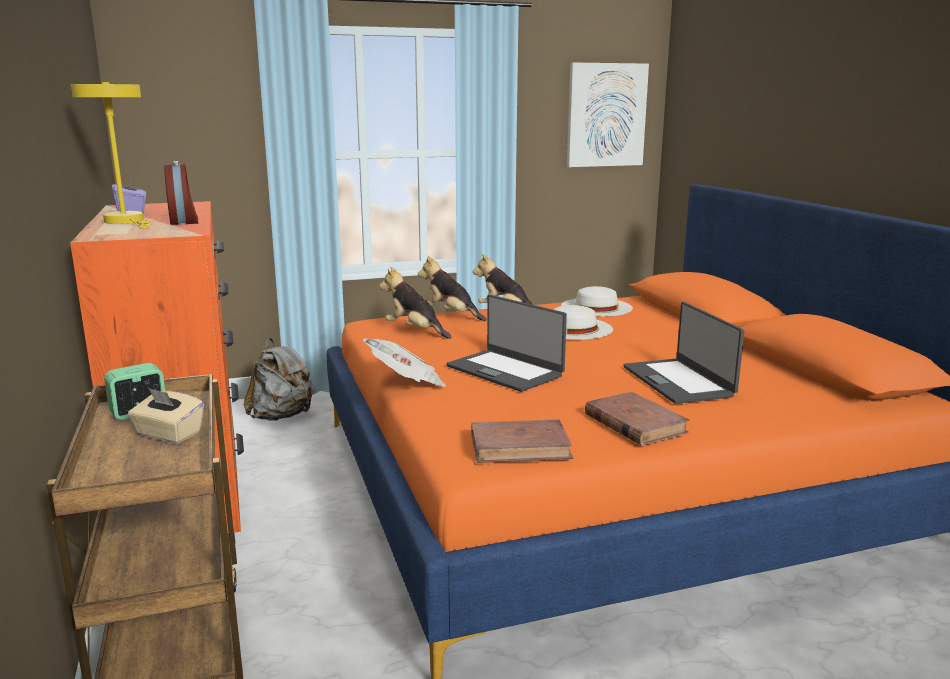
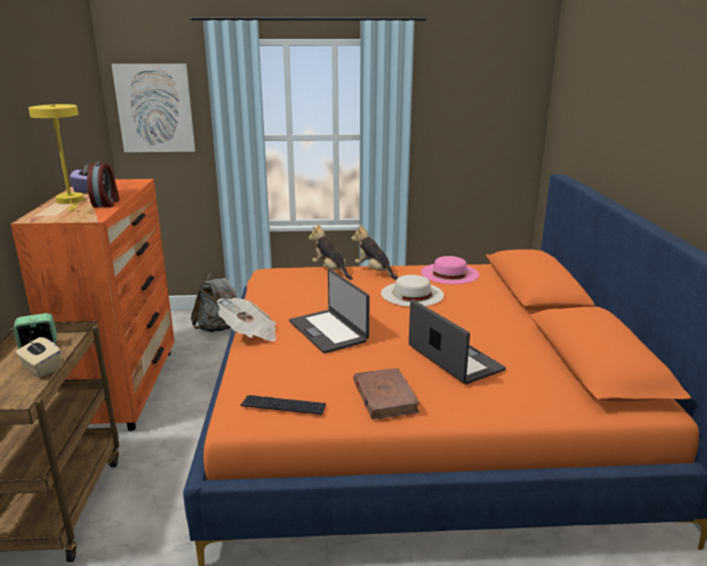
camera: 15 degrees right, 5 degrees up
(415, 331) = (290, 285): plush toy -> none
(520, 446) = (283, 406): brown book -> keyboard
(596, 307) = (449, 273): white hat -> pink hat
(606, 115) = (494, 108): picture -> picture (155, 108)
(679, 381) = (454, 359): laptop -> laptop turned 150 degrees clockwise

